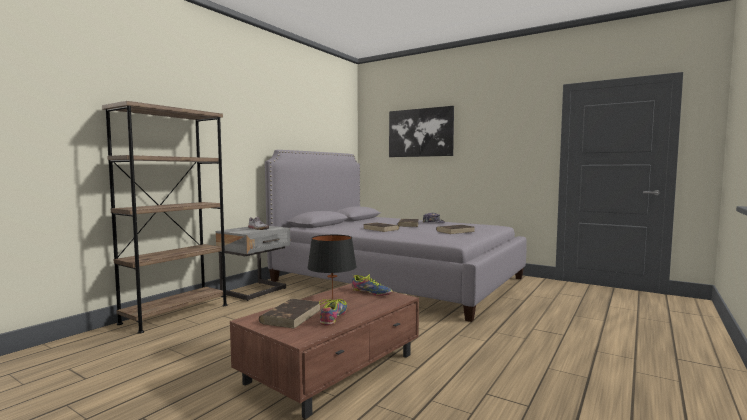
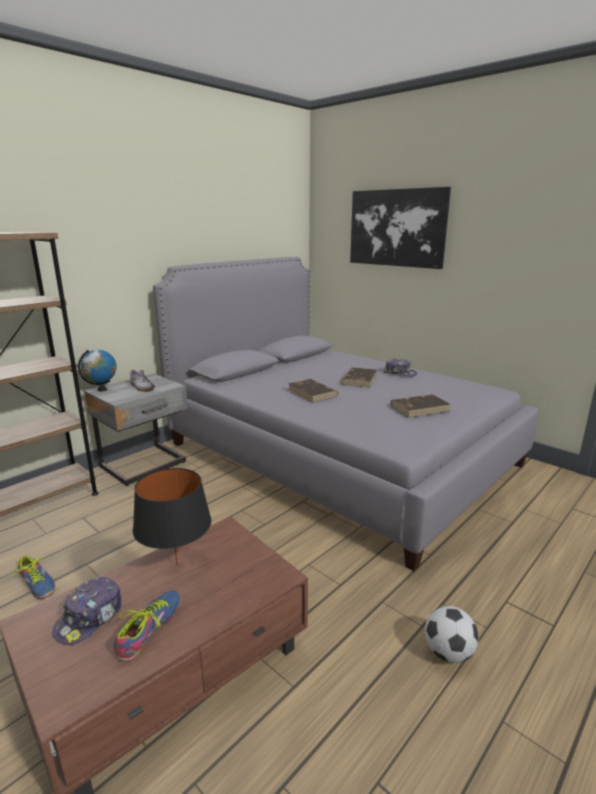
camera: 10 degrees right, 15 degrees up
(229, 230) = (102, 389): none -> globe
(291, 316) = (90, 618): brown book -> cap
(371, 292) = (243, 551): shoe -> shoe (37, 584)
(506, 348) = (448, 653): none -> football

